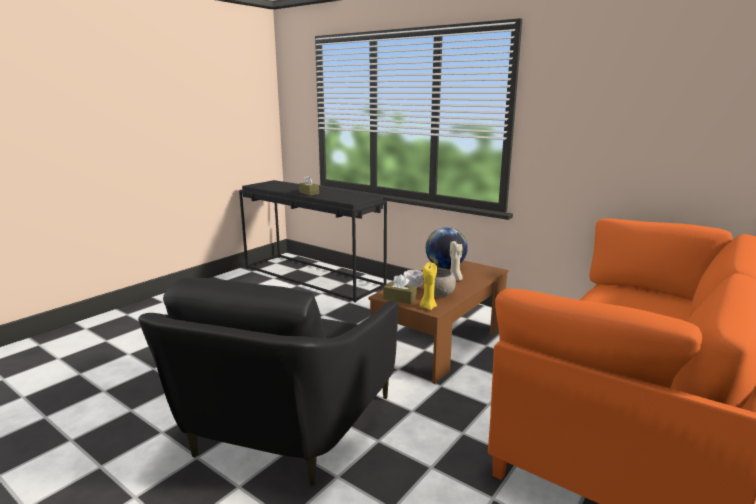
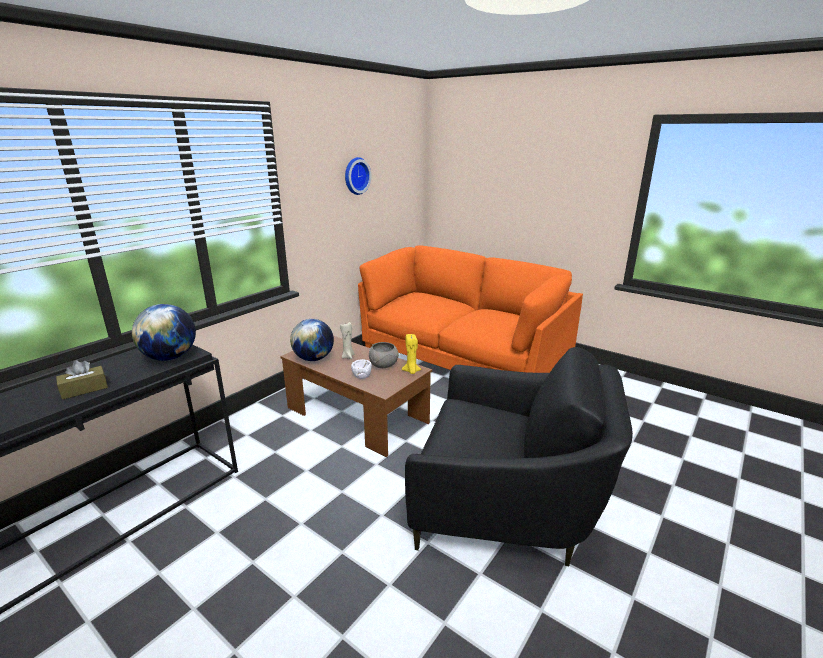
camera: 90 degrees left, 5 degrees up
(346, 199) = (170, 357): none -> globe
(399, 298) = (392, 383): brown tissue box -> none
(640, 102) = (355, 176): none -> wall clock

